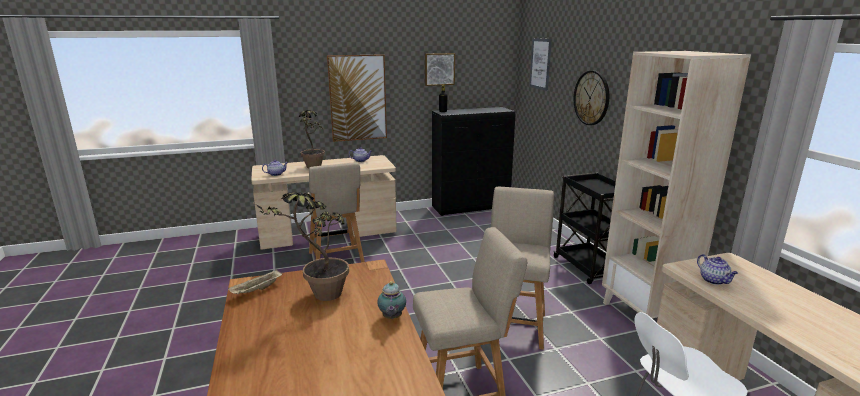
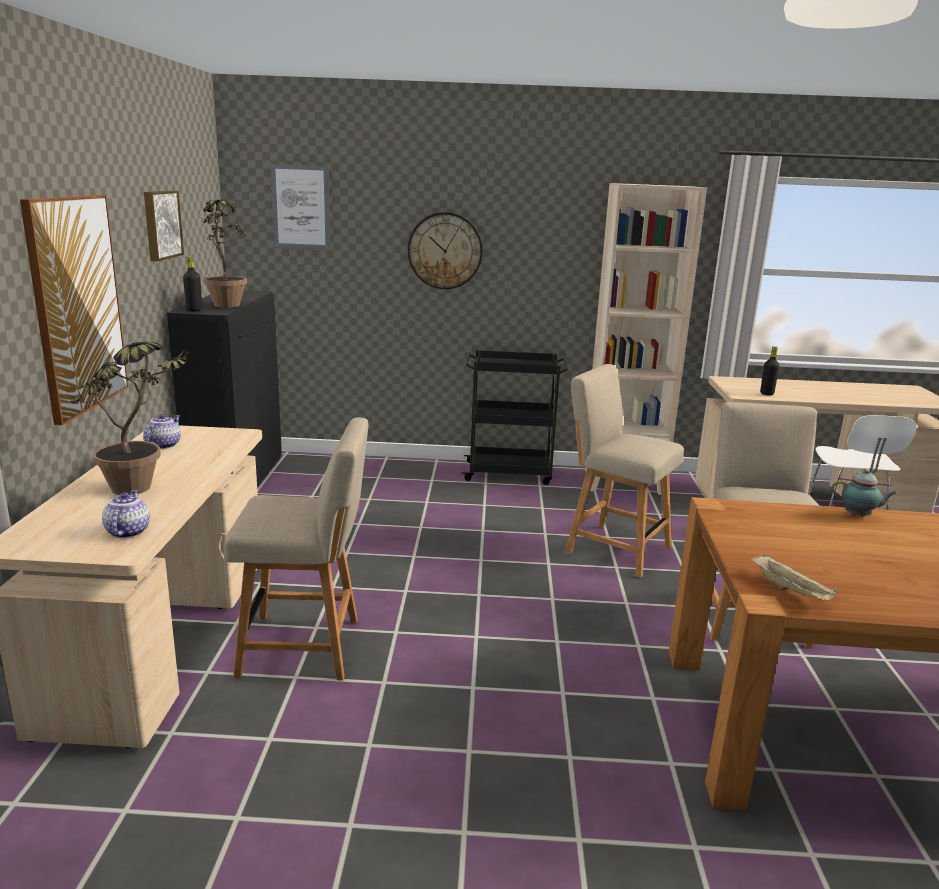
camera: 70 degrees left, 0 degrees up
(318, 297) = (809, 549): potted plant -> potted plant (226, 307)
(714, 280) = (766, 394): teapot -> black bottle

